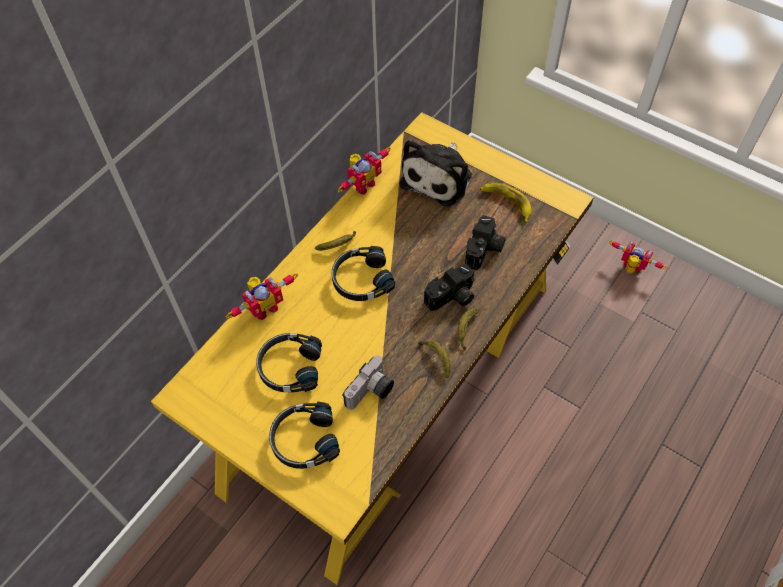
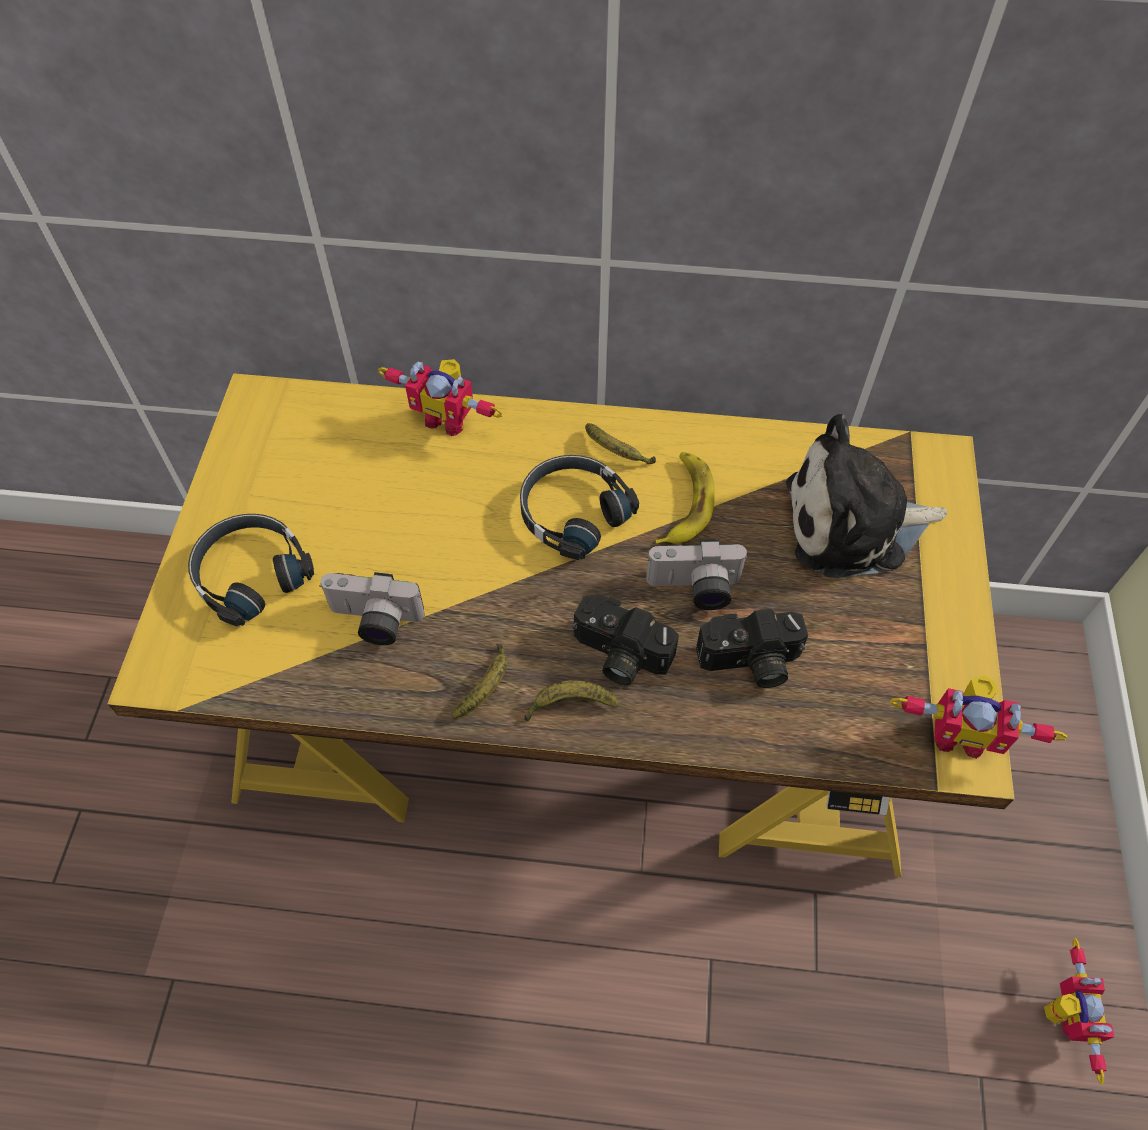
camera: 60 degrees right, 0 degrees up
(289, 367) = (364, 497): black headphones -> none
(362, 184) = (756, 427): toy robot -> toy robot (959, 734)
(435, 252) = (694, 590): none -> camera
(506, 202) = (882, 651): banana -> banana (685, 503)

